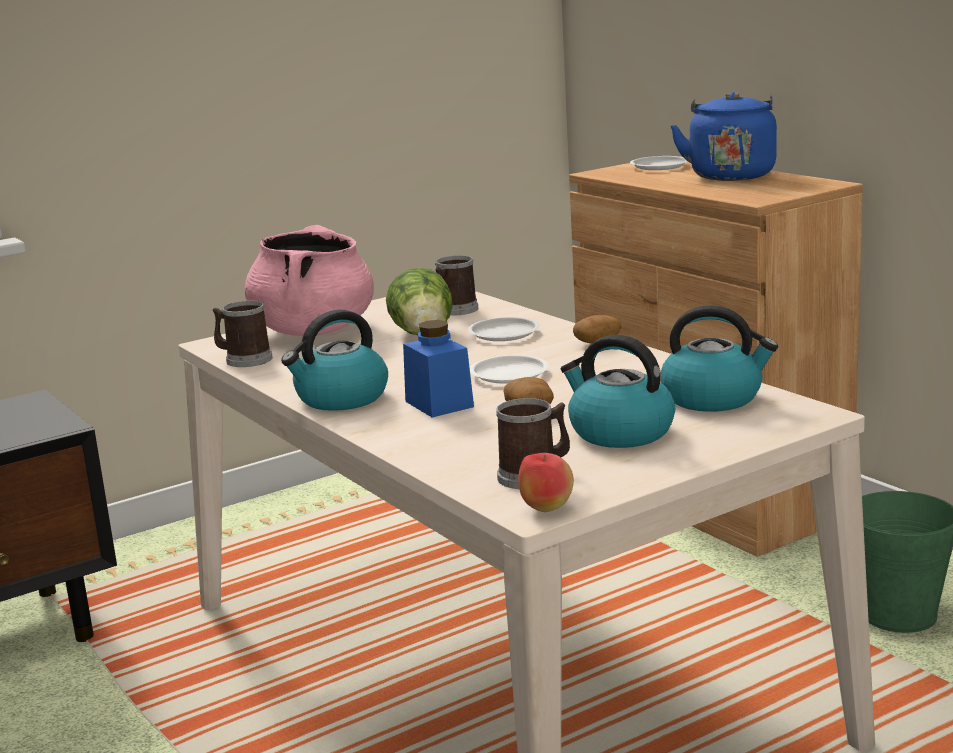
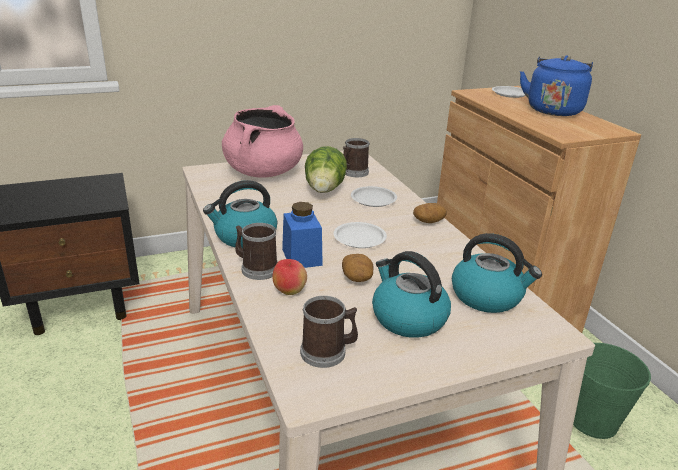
camera: 10 degrees right, 10 degrees up
(244, 360) = (210, 188): mug -> mug (256, 268)
(546, 508) = (319, 395): apple -> apple (289, 292)

